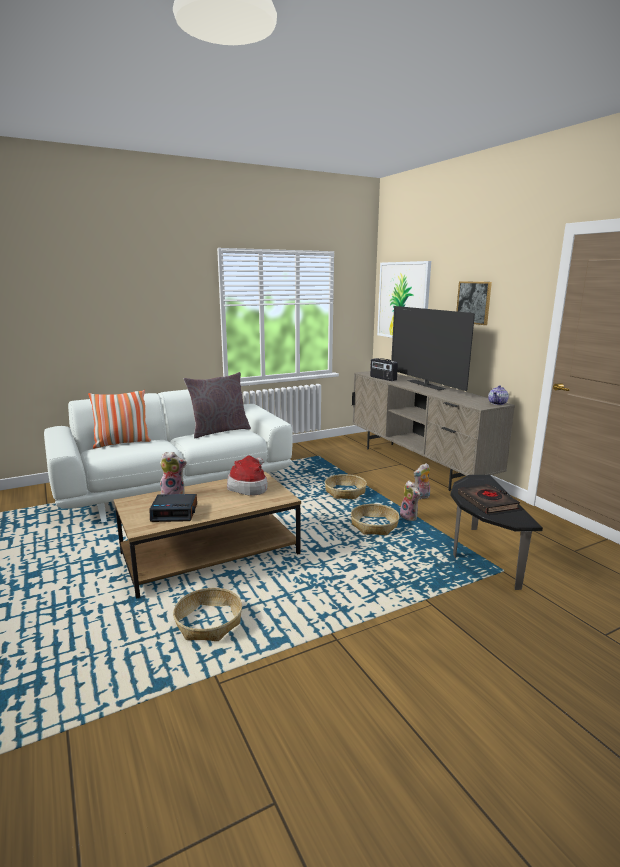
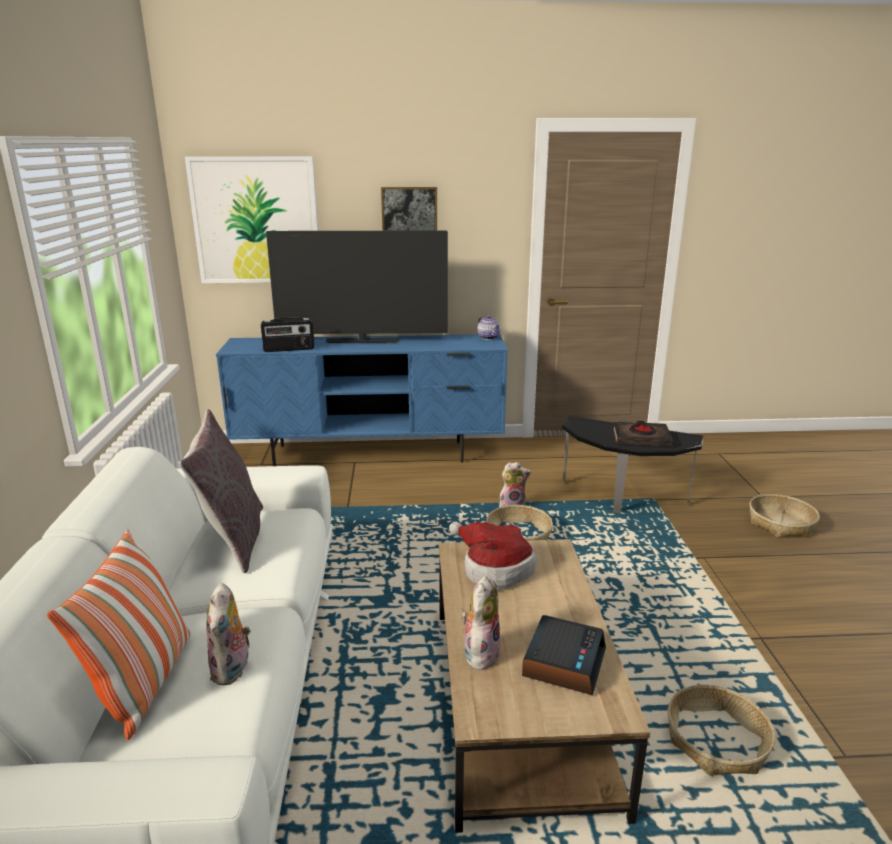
camera: 65 degrees left, 5 degrees up
(345, 492) = (404, 527): basket -> basket (780, 524)
(418, 465) = (371, 454): beige tv stand -> blue tv stand
(421, 497) = (465, 483): plush toy -> plush toy (233, 670)

